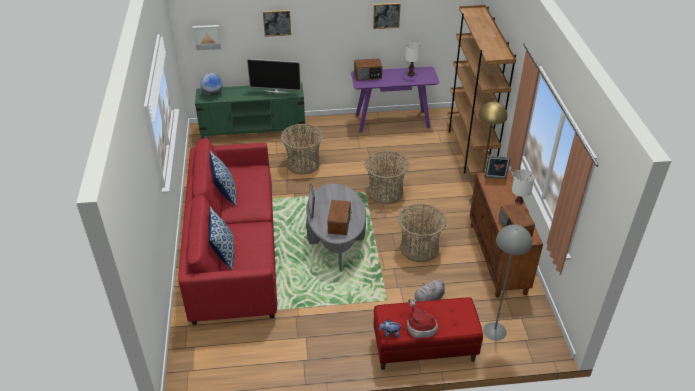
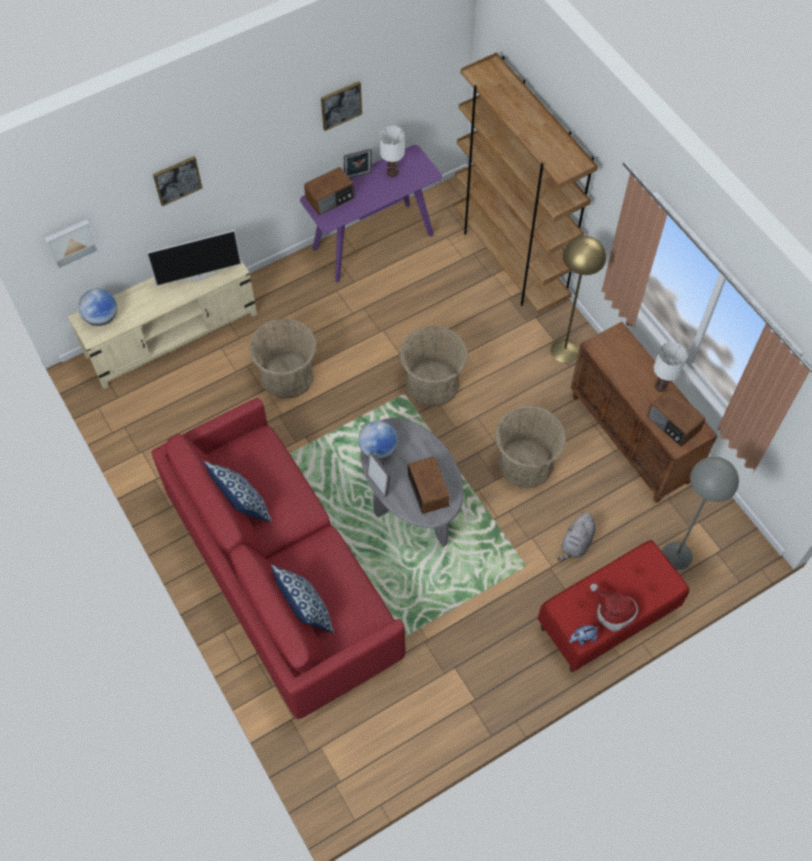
camera: 25 degrees left, 20 degrees up
(253, 129) = (172, 335): green tv stand -> beige tv stand
(322, 195) = (378, 449): none -> globe
(495, 178) = (610, 343): picture frame -> picture frame (358, 177)

